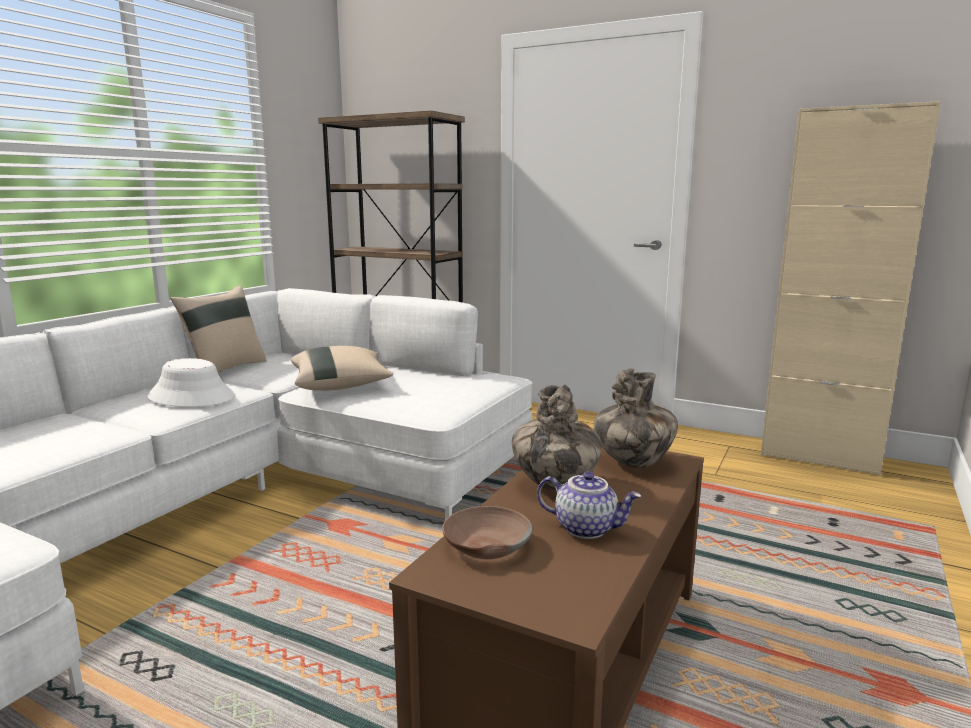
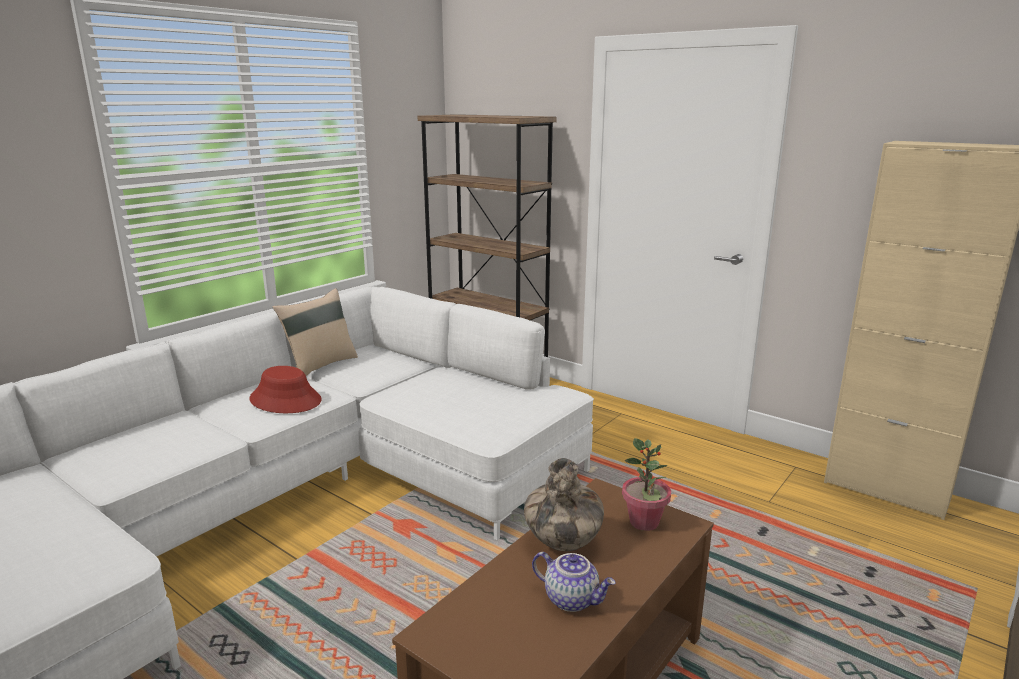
camera: 10 degrees right, 5 degrees up
(192, 397) = (286, 400): white hat -> red hat
(340, 385) = (414, 394): beige pillow -> none
(485, 545) = (480, 608): brown bowl -> none
(633, 462) = (644, 522): vase -> potted plant

